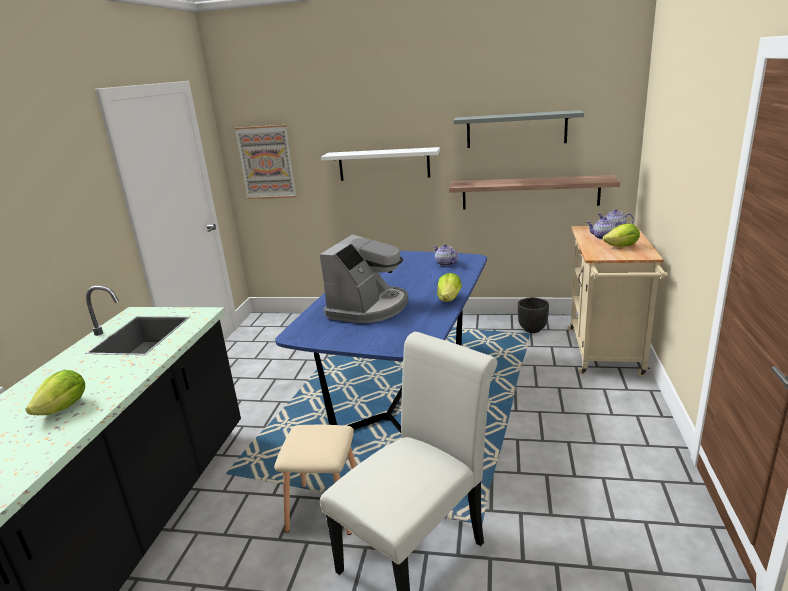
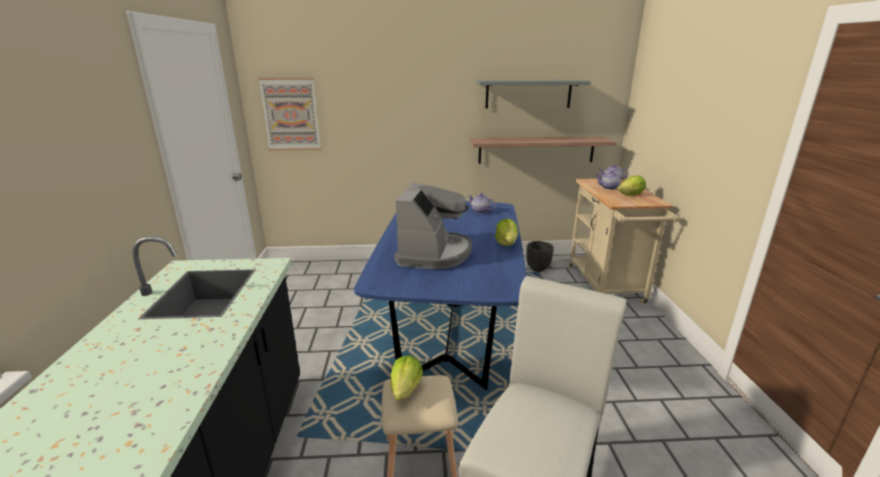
camera: 15 degrees left, 0 degrees up
(64, 408) = (139, 395): lettuce -> lettuce (406, 389)
(384, 164) = (408, 120): white shelf -> none

